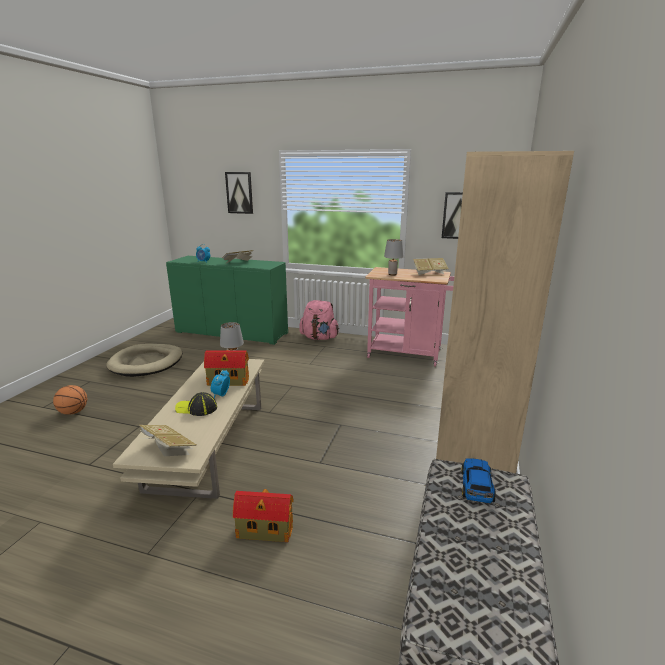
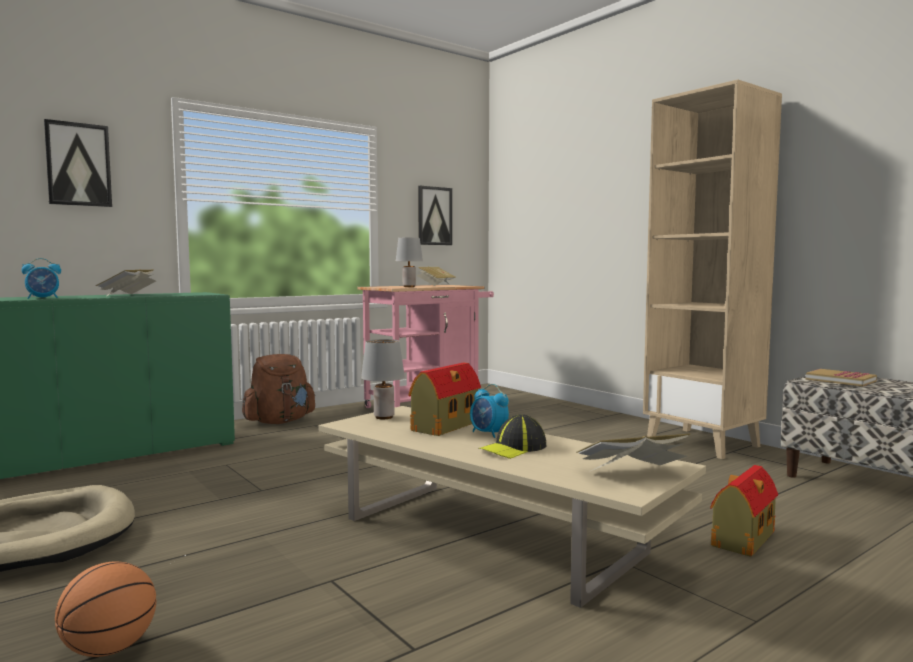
camera: 55 degrees left, 15 degrees down
(319, 338) = (279, 422): pink backpack -> brown backpack
(476, 486) = (840, 380): toy car -> book

